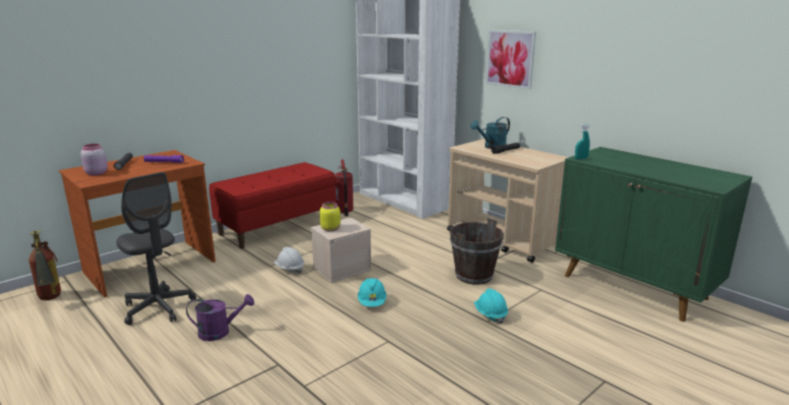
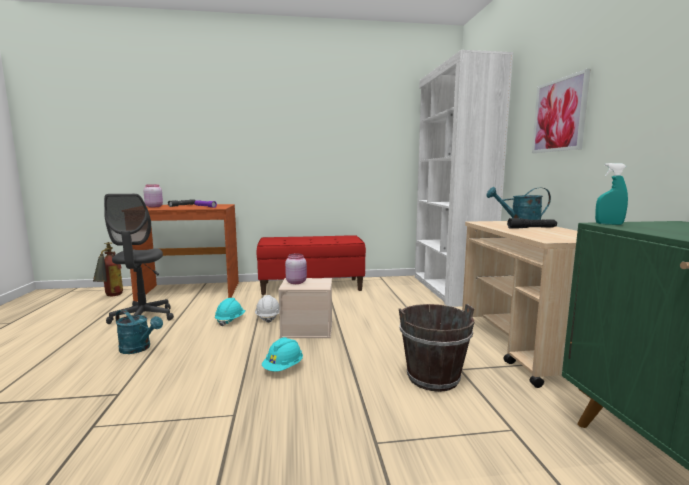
camera: 35 degrees right, 10 degrees down
(220, 332) = (139, 349): purple watering can -> turquoise watering can
(330, 228) = (296, 282): yellow jar -> pink jar
(344, 212) = (381, 287): fire extinguisher -> none
(490, 315) = (391, 435): turquoise hard hat -> turquoise hard hat (230, 320)

